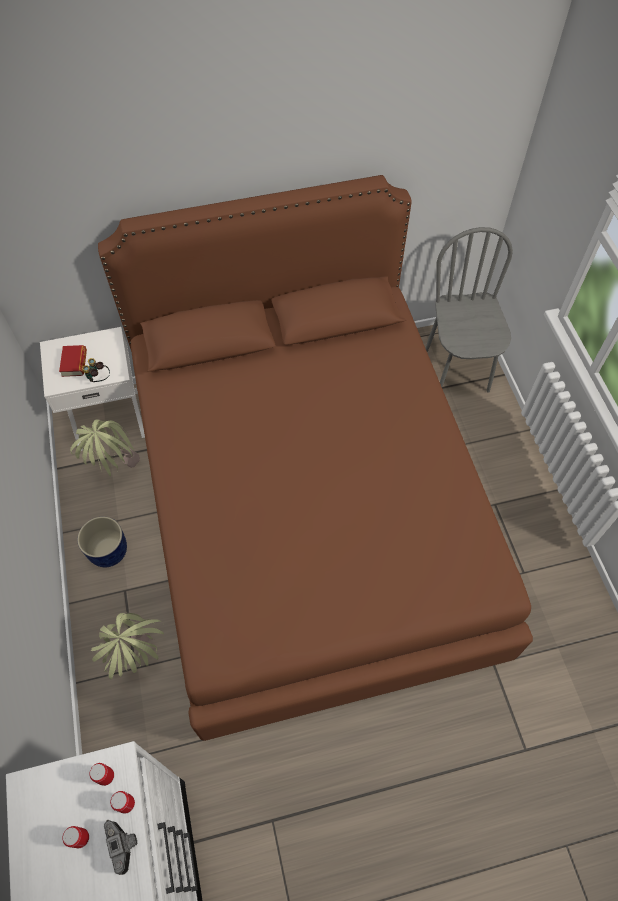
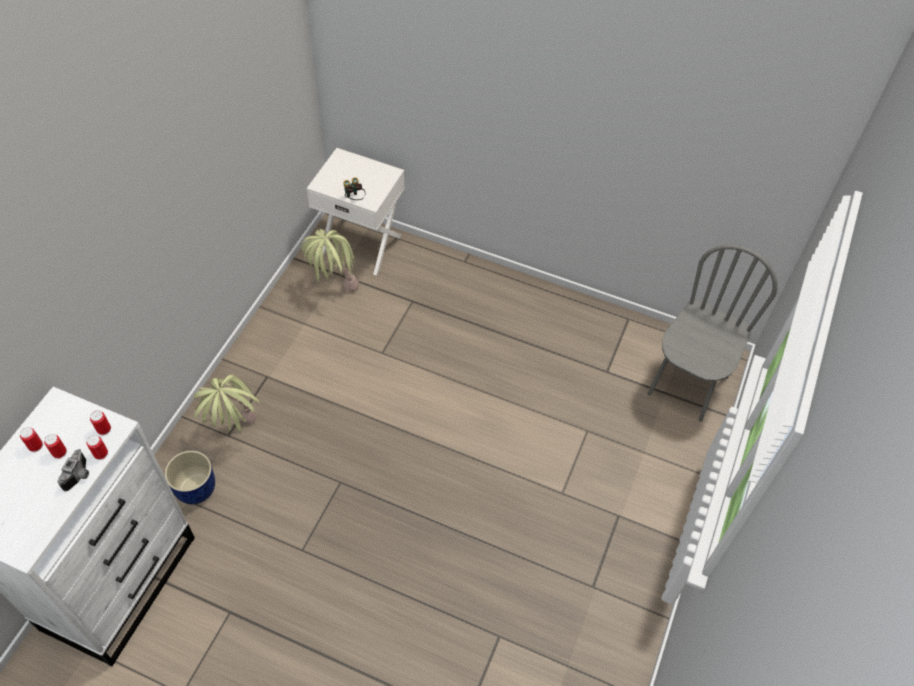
camera: 35 degrees right, 5 degrees down
(47, 852) = (36, 446): none -> can
(74, 363) = (347, 177): book -> none
(108, 551) = (279, 340): blue planter -> blue planter (196, 488)
(308, 510) = (453, 412): brown bed -> none

